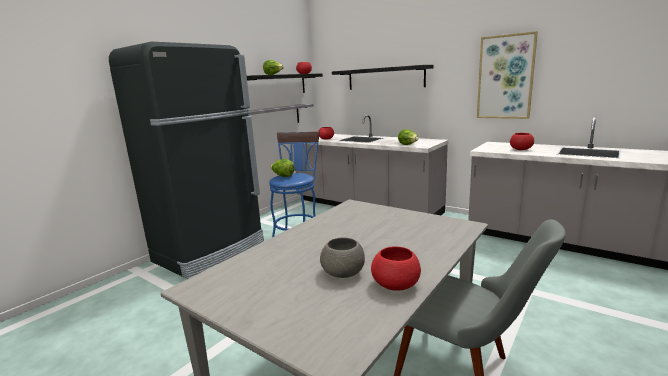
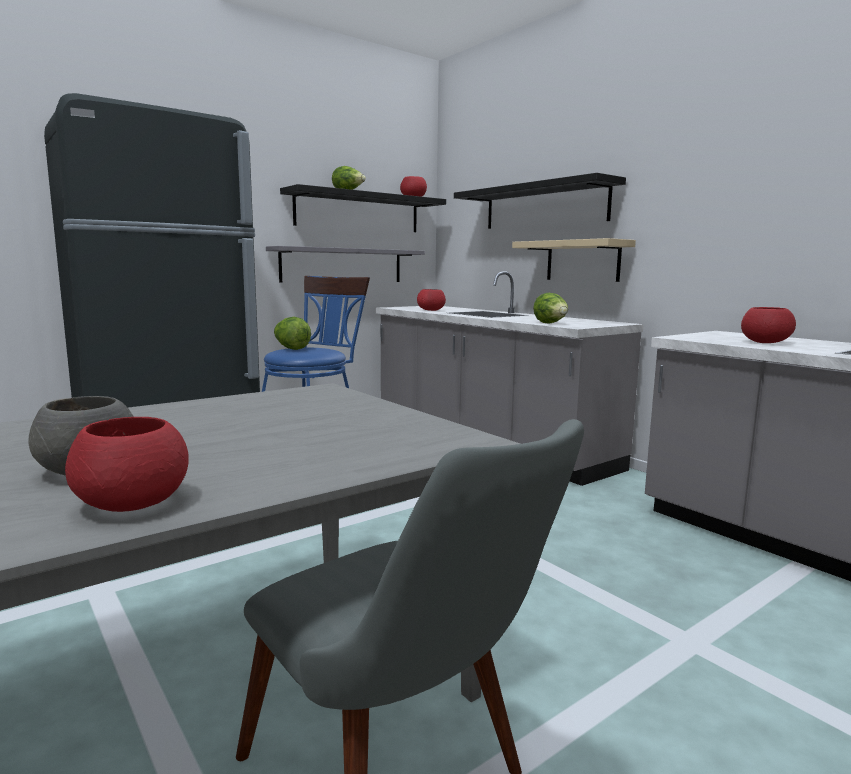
camera: 15 degrees right, 5 degrees down
(410, 107) = (582, 261): none -> beige shelf
(505, 77) = (760, 197): picture -> none

